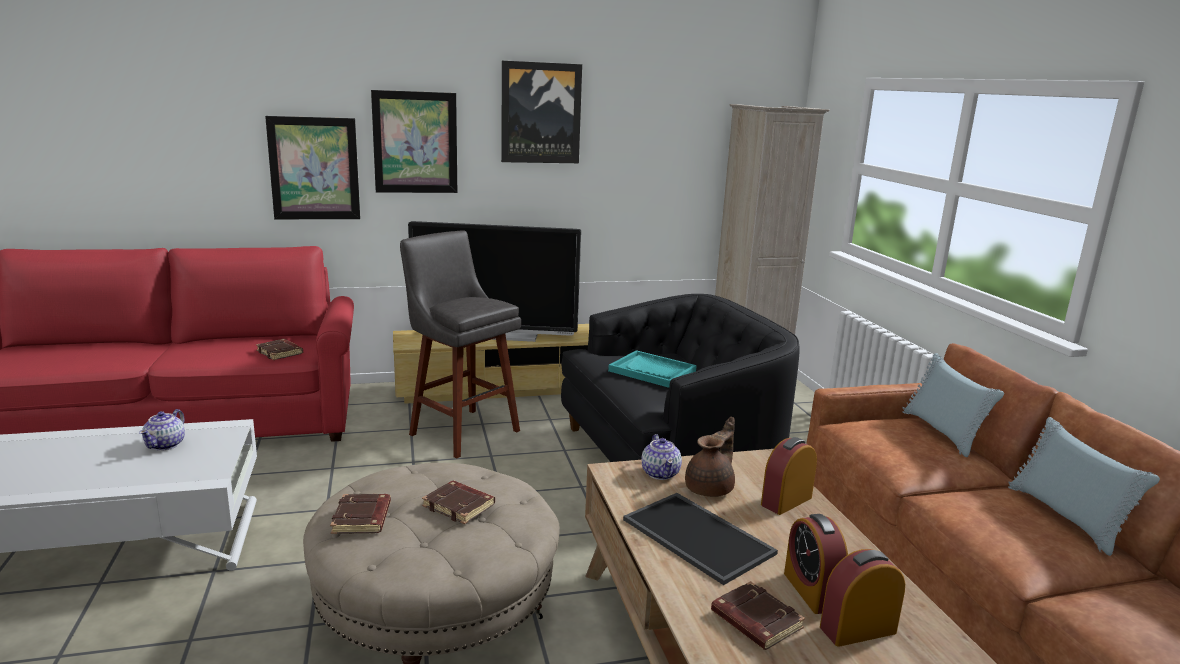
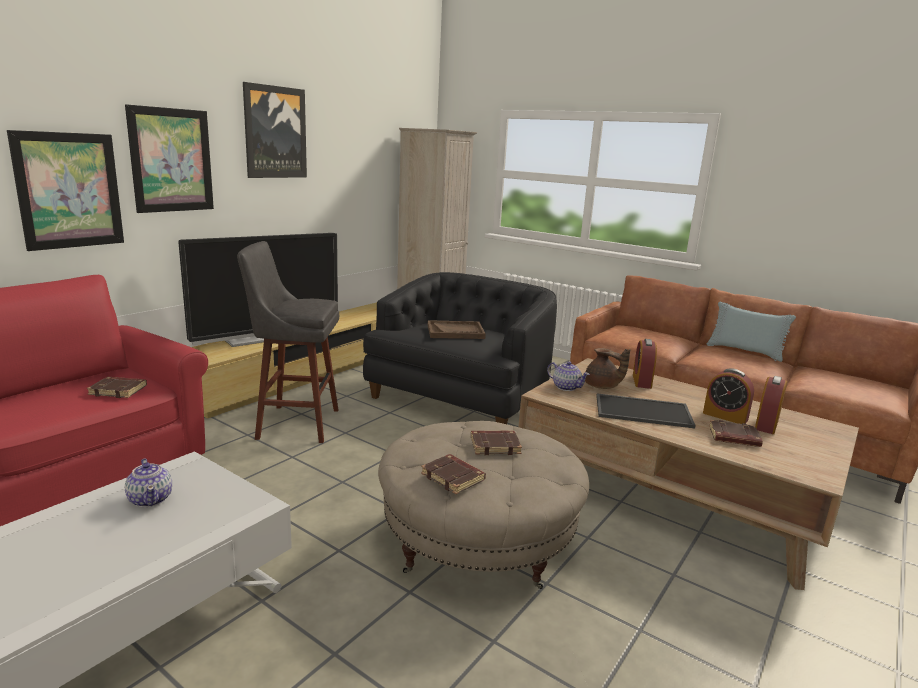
camera: 40 degrees left, 0 degrees up
(652, 371) = (455, 332): turquoise tray -> brown tray
(711, 488) = (602, 386): brown teapot -> brown teapot turned 135 degrees clockwise
(943, 433) = (646, 328): blue pillow -> none

